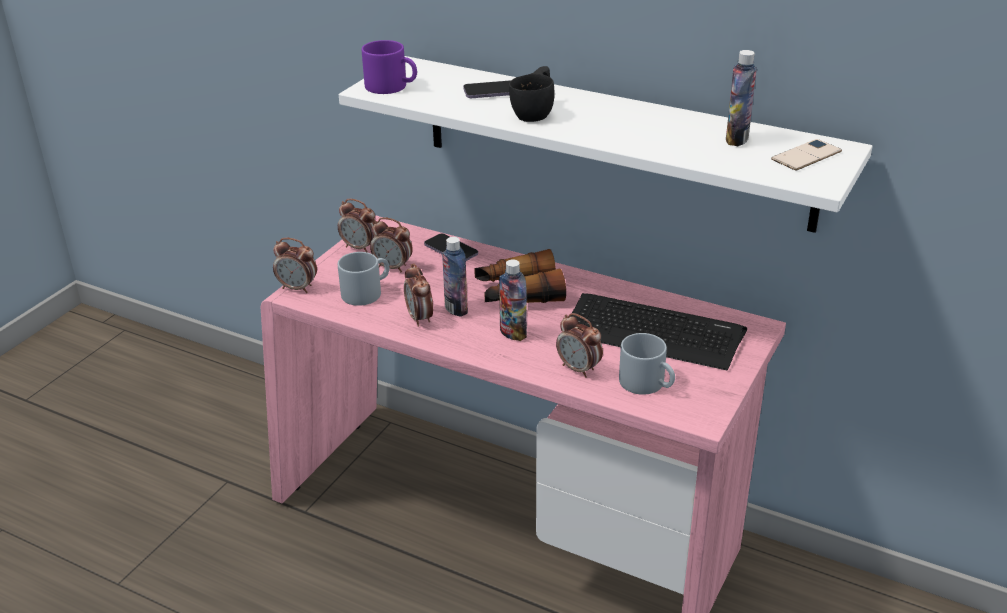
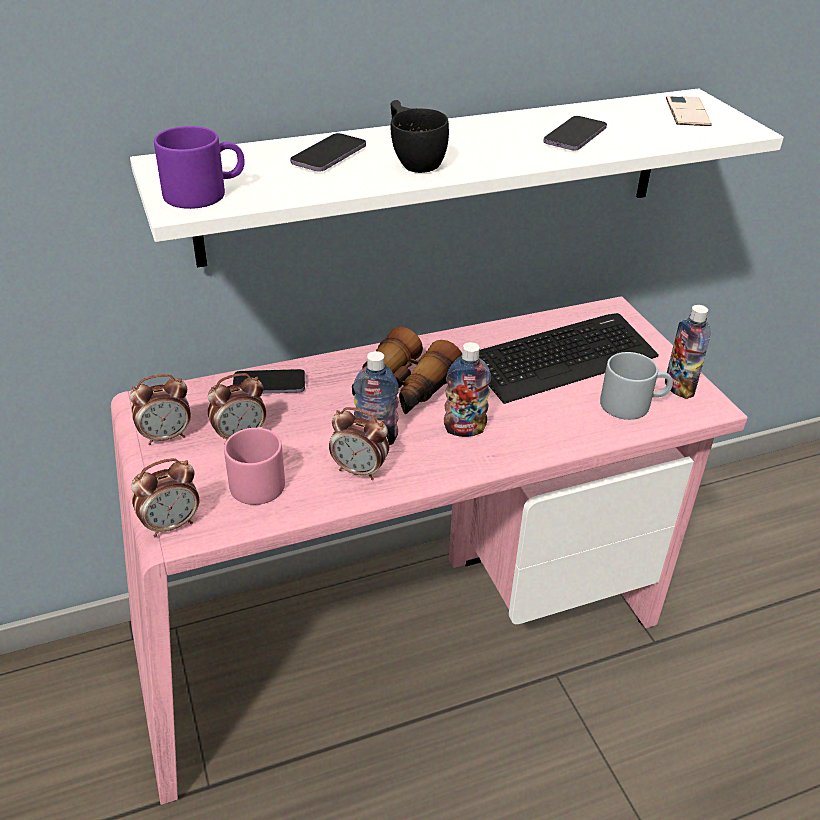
camera: 50 degrees left, 5 degrees up
(366, 292) = (257, 479): grey mug -> pink mug
(579, 369) = (568, 426): alarm clock -> none
(672, 138) = (575, 136): none -> phone
(737, 139) = (617, 118): bottle -> bottle (679, 388)

